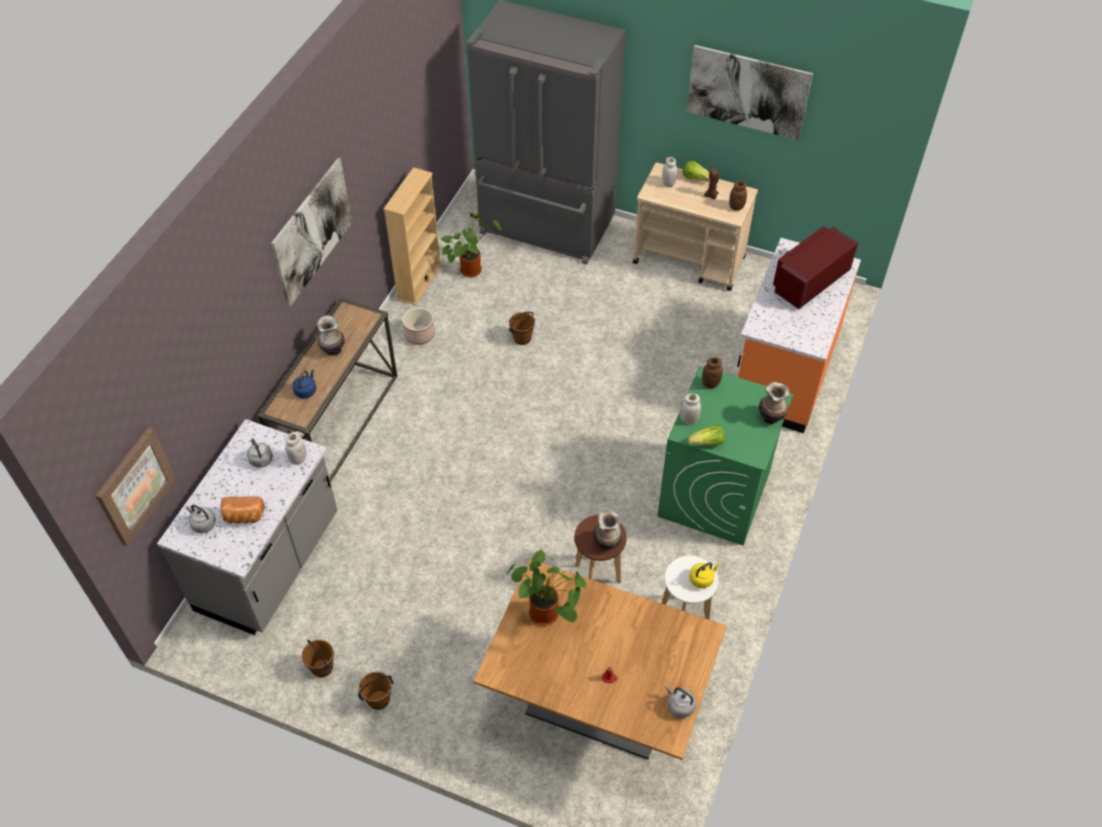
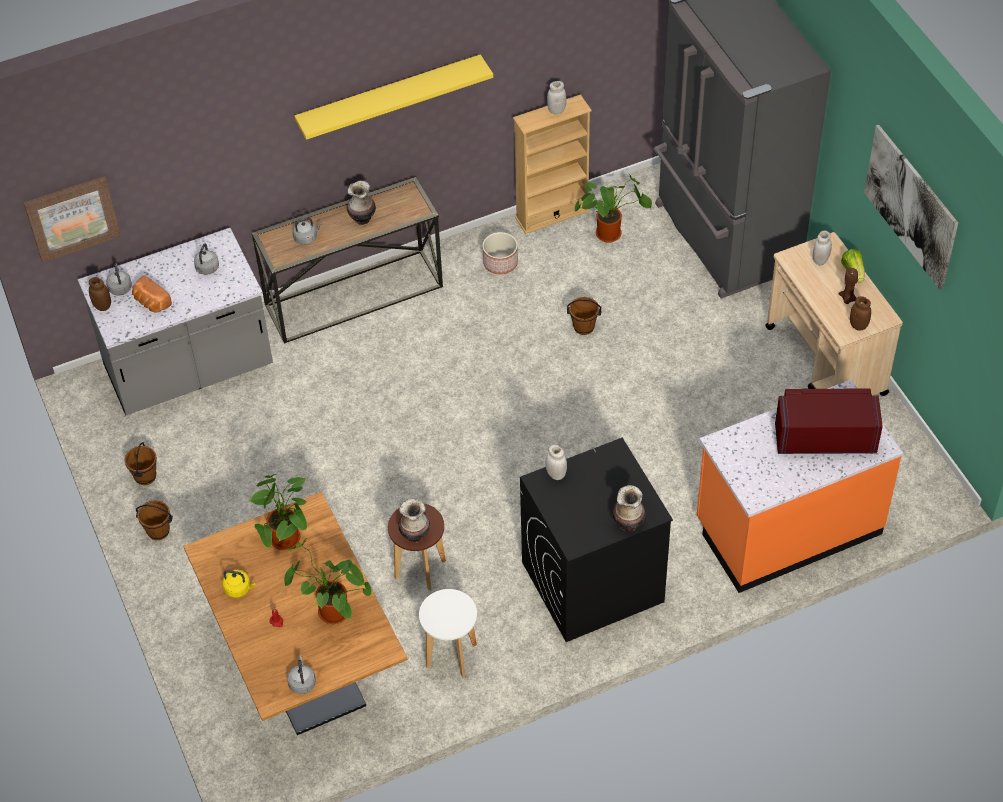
camera: 45 degrees right, 0 degrees up
(298, 459) = (233, 286): white jar -> white jar (556, 110)
(306, 390) = (307, 238): blue kettle -> grey kettle
(312, 231) = (389, 97): picture -> yellow shelf
(638, 639) = (330, 612): none -> potted plant
(702, 579) = (455, 620): yellow kettle -> yellow kettle (239, 589)
(707, 443) = (547, 504): lettuce -> none
(710, 384) = (611, 458): brown jar -> brown jar (102, 306)
(714, 495) = (592, 583): green washing machine -> black washing machine

